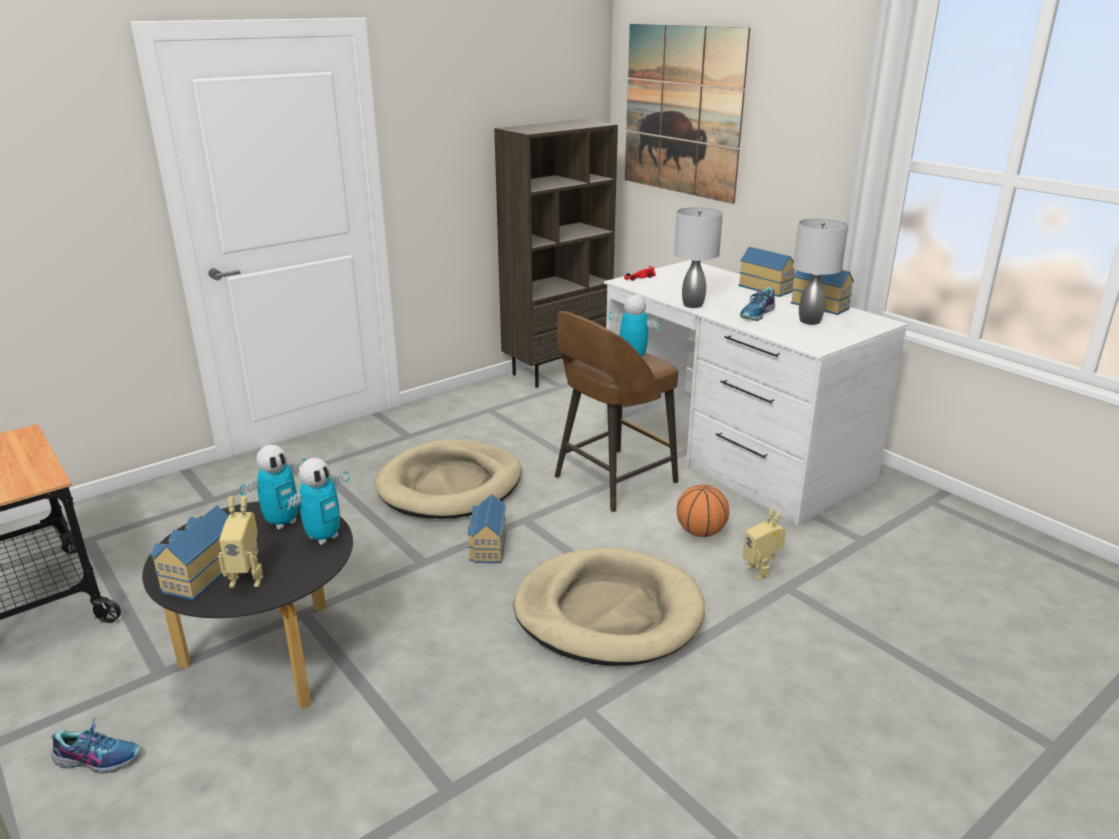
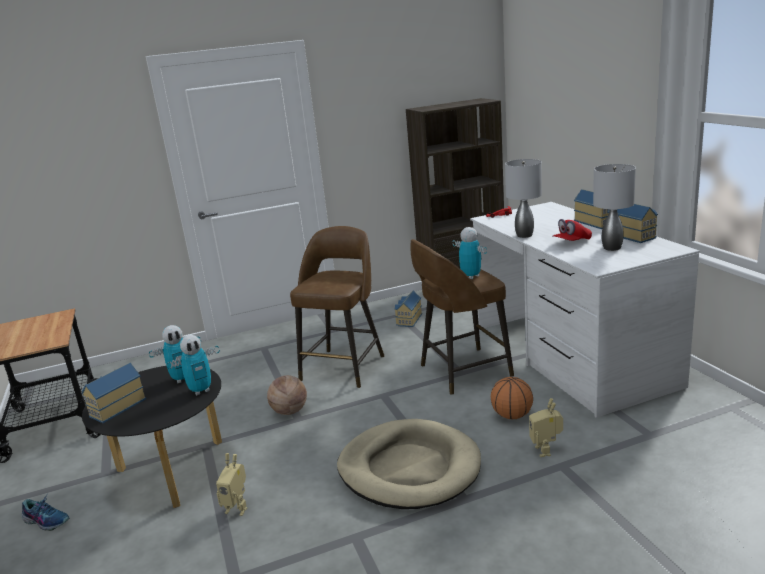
camera: 20 degrees right, 5 degrees down
(248, 578) = (141, 412): toy robot -> toy robot (238, 508)
(405, 553) = (289, 411): none -> basketball
(450, 485) = (344, 367): beige dog bed -> brown stool
(486, 546) = (347, 412): toy house -> toy house (408, 319)
(682, 111) = (548, 87): picture -> none
(757, 314) = (571, 242): shoe -> red cap

